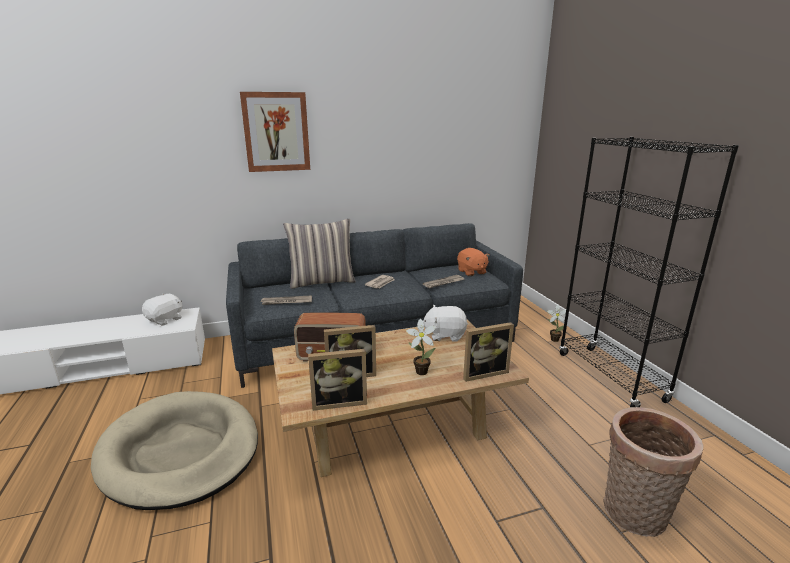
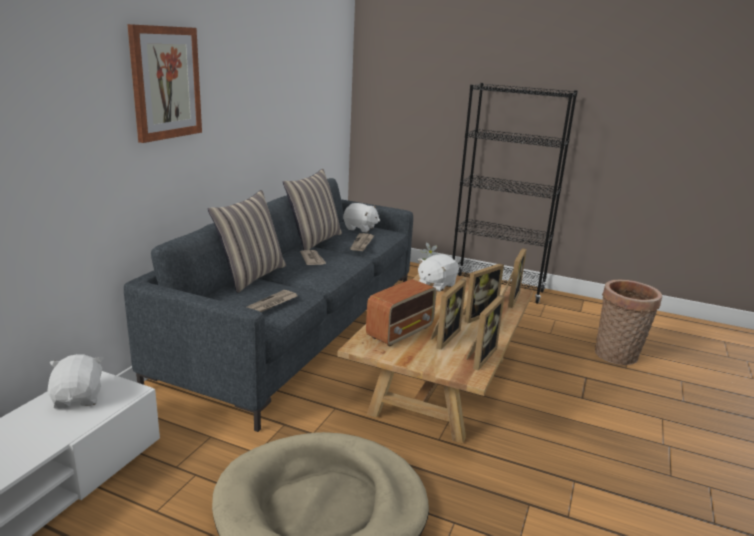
camera: 50 degrees left, 0 degrees up
(415, 271) = (314, 240): none -> pillow
(419, 371) = (477, 314): potted plant -> picture frame
(471, 272) = (360, 228): orange plush toy -> white plush toy

